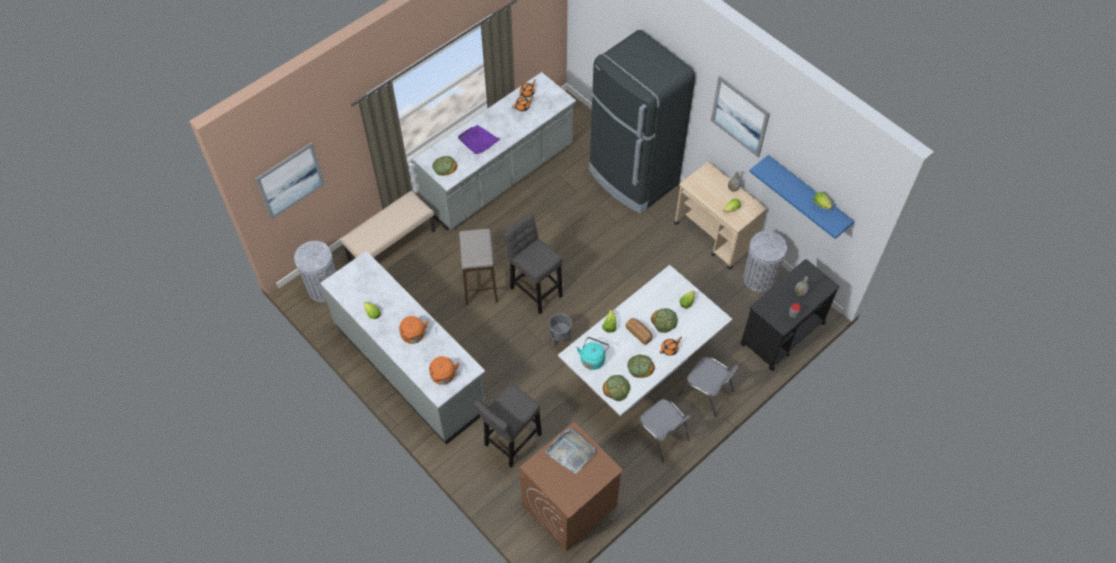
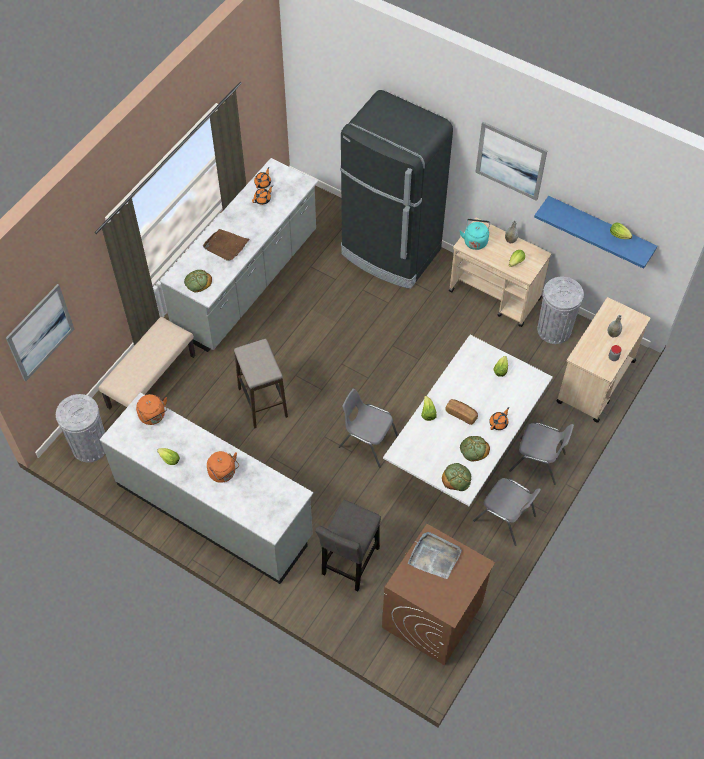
camera: 15 degrees left, 0 degrees up
(444, 376) = (270, 509): orange kettle -> orange kettle (153, 416)
(478, 140) = (226, 246): purple tray -> brown tray
(534, 289) = (323, 394): grey stool -> none
(560, 339) = (367, 441): grey planter -> grey chair
(593, 359) = (421, 452): turquoise kettle -> turquoise kettle (475, 240)
(664, 321) = (483, 395): bread -> none
(782, 334) = (595, 382): black cart -> beige cart

